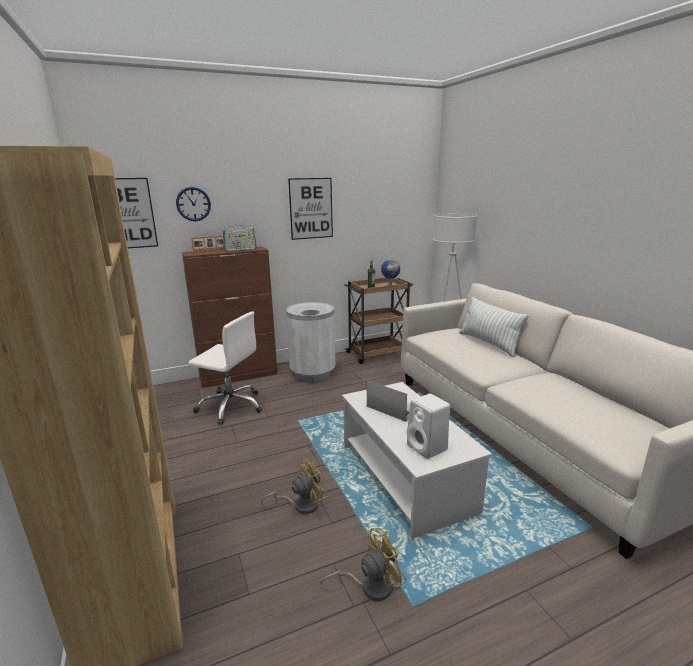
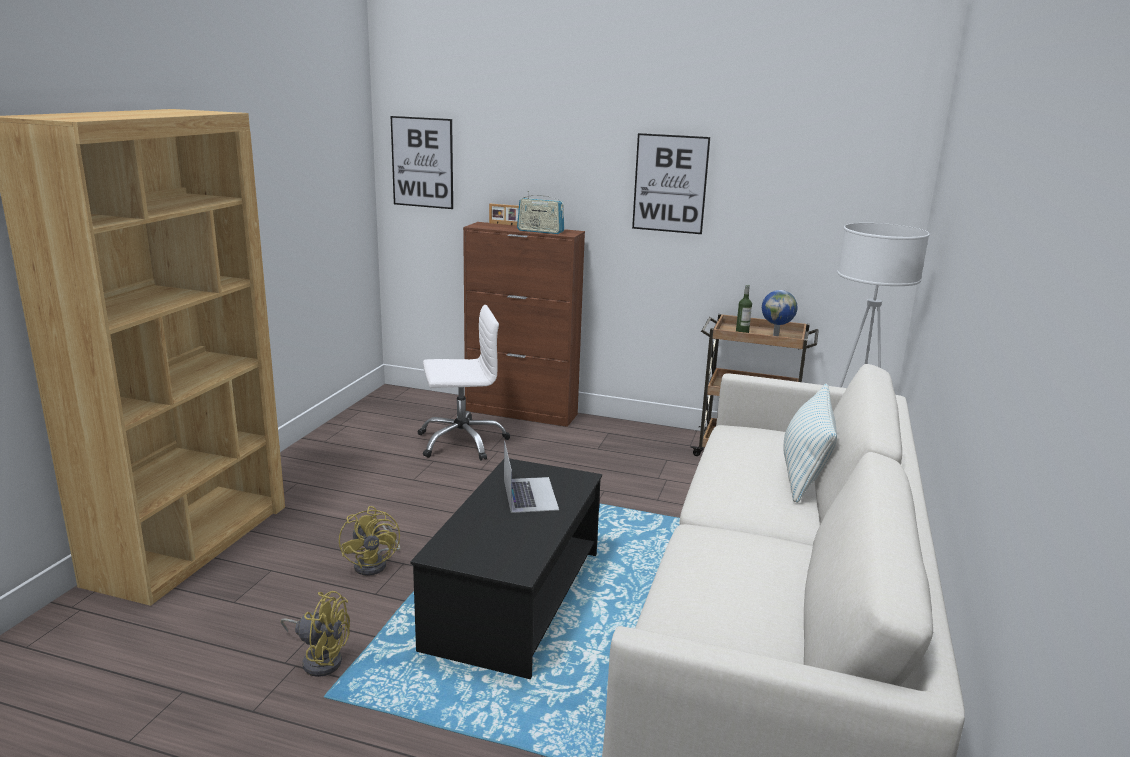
camera: 40 degrees right, 0 degrees up
(193, 204) = (501, 158): wall clock -> none
(231, 406) = (462, 442): white office chair -> white office chair turned 75 degrees counterclockwise
(301, 504) = (375, 563): yellow fan -> yellow fan turned 60 degrees clockwise
(312, 373) = (610, 442): white trash can -> none
(406, 477) = (514, 600): white coffee table -> black coffee table
(428, 448) = (477, 546): white speaker -> none

